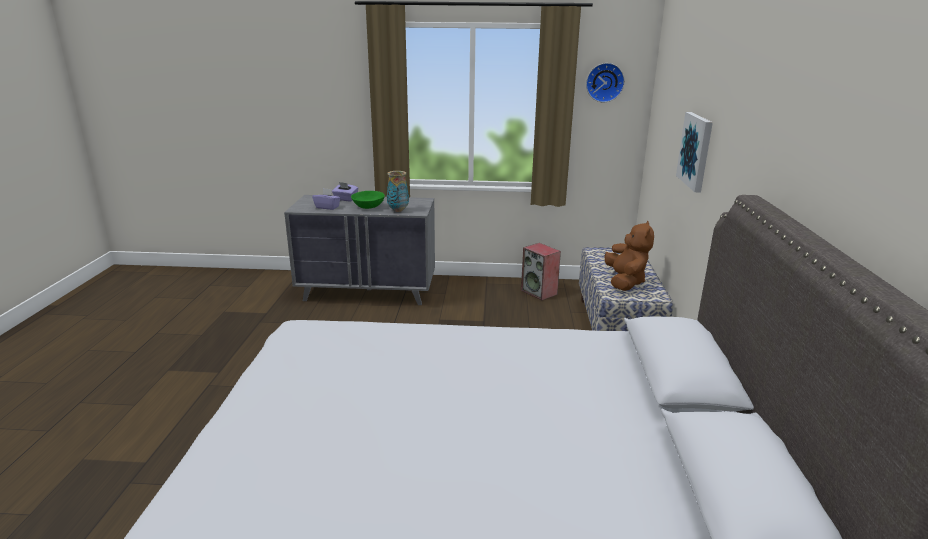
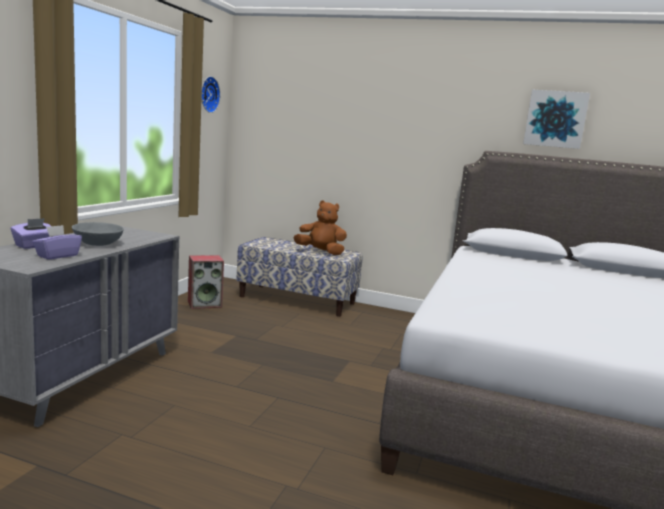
camera: 75 degrees left, 10 degrees down
(368, 207) = (97, 244): green bowl -> grey bowl
(398, 210) = (139, 238): vase -> none
(696, 151) = (361, 140): picture -> picture (555, 119)

